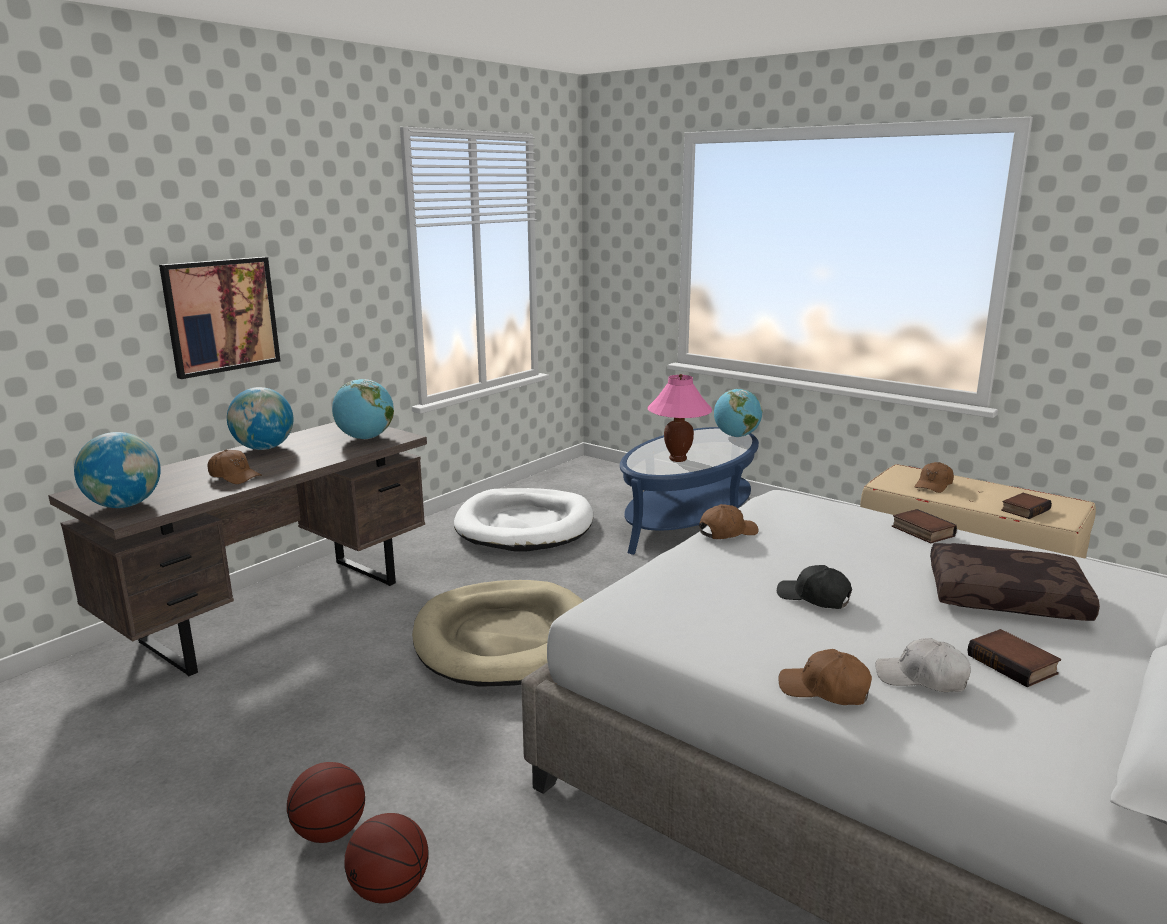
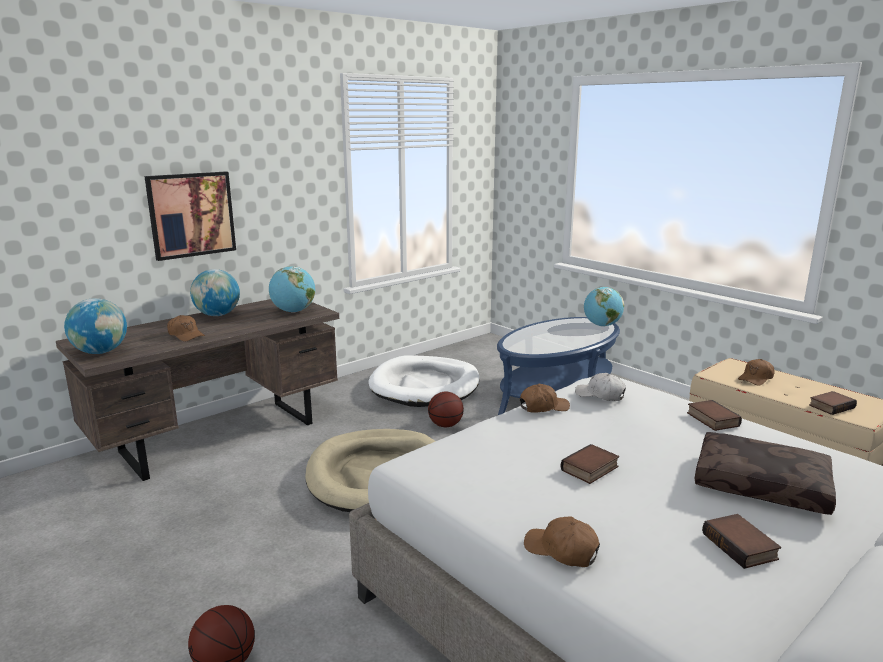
camera: 10 degrees right, 0 degrees up
(330, 832) = (198, 612): basketball -> basketball (445, 425)
(678, 459) = (545, 342): pink table lamp -> none
(814, 598) = (590, 469): black cap -> book
(921, 678) = (651, 550): white cap -> white cap (600, 395)

